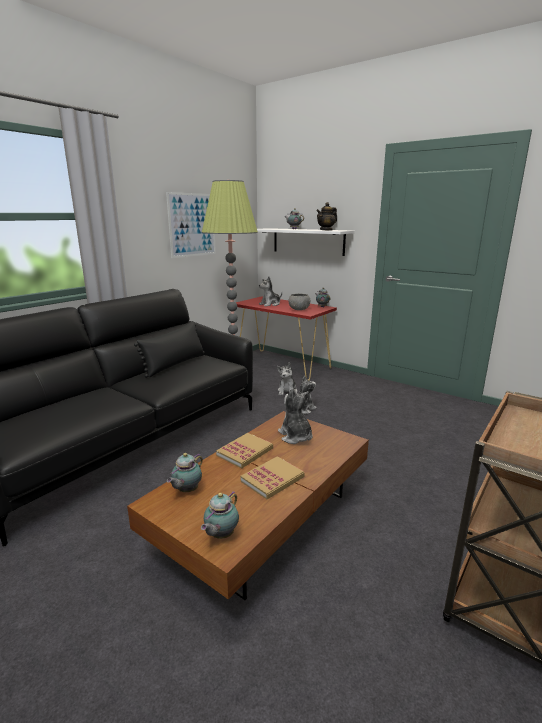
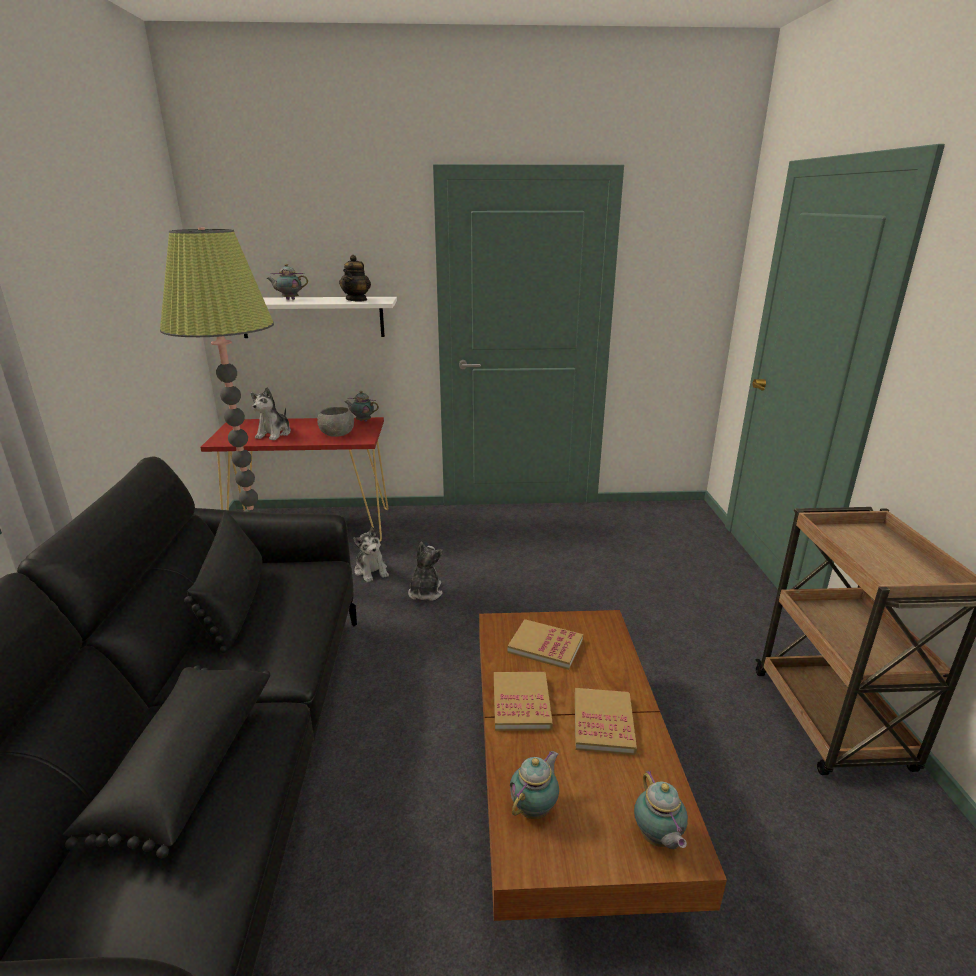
camera: 40 degrees left, 5 degrees up
(83, 403) = (185, 766): none -> black pillow
(186, 490) = (535, 808): teapot -> teapot turned 135 degrees counterclockwise
(192, 225) = (116, 316): picture -> none
(295, 436) = (545, 646): plush toy -> book

